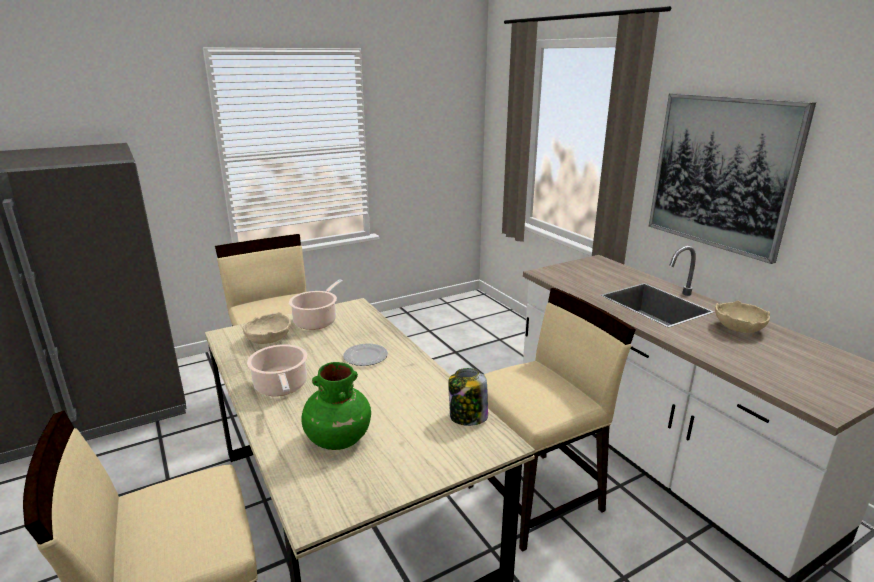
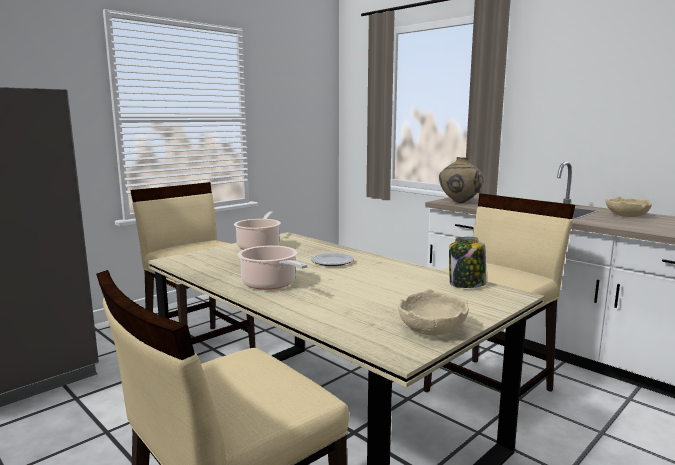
camera: 15 degrees left, 10 degrees down
(268, 339) = (222, 259): beige bowl -> beige bowl (431, 329)
(337, 438) = (364, 307): green vase -> none
(559, 277) = (459, 202): none -> beige vase
(721, 173) = (576, 108): picture -> none

